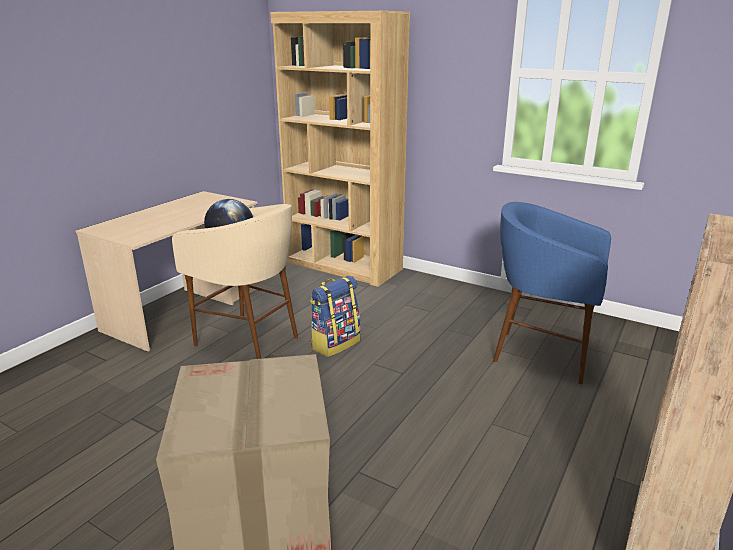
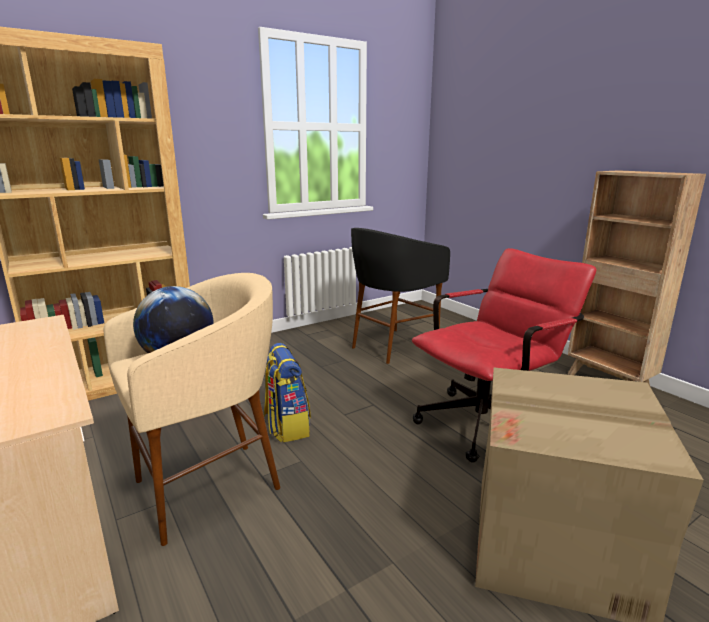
camera: 65 degrees left, 5 degrees down
(430, 449) = (489, 421): none -> red office chair
(540, 355) = (393, 346): blue stool -> black stool

